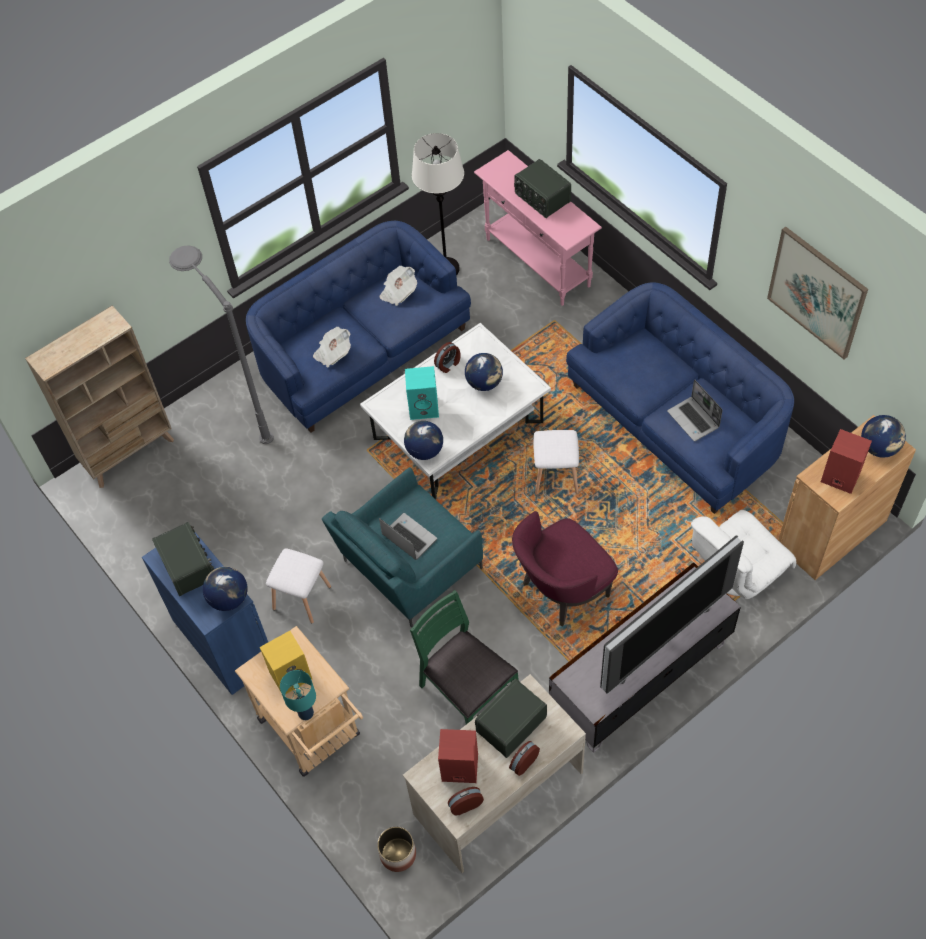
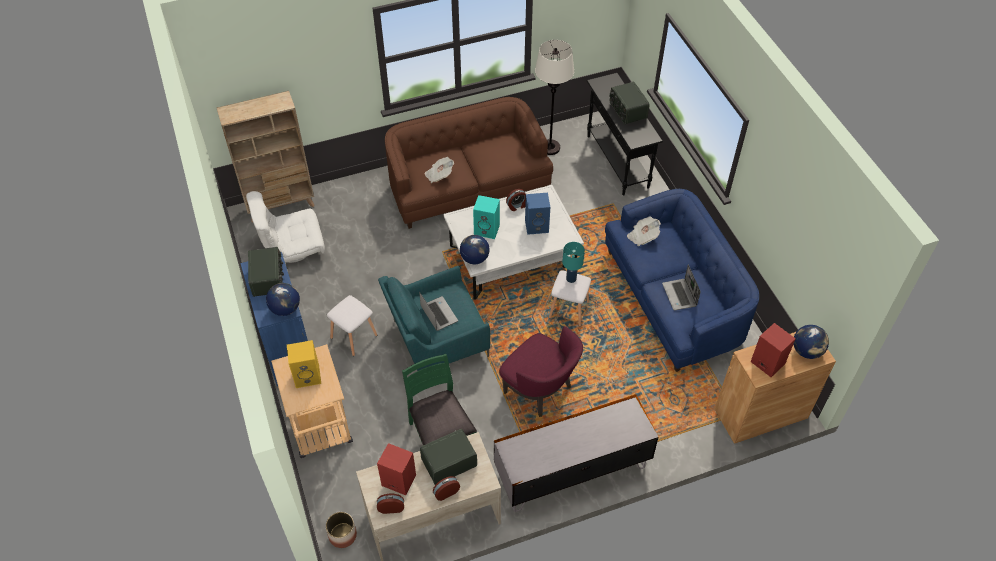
camera: 15 degrees right, 5 degrees down
(240, 410) = (367, 199): grey floor lamp -> none
(305, 713) = (305, 405): turquoise table lamp -> turquoise table lamp (570, 279)
(362, 352) = (467, 186): blue sofa -> brown sofa
(398, 292) = (502, 148): newspaper -> newspaper (642, 236)
(484, 383) = (537, 226): globe -> blue speaker
(537, 263) = (617, 162): pink console table -> black console table
(562, 590) = (540, 390): purple armchair -> purple armchair turned 120 degrees counterclockwise
(658, 638) = (586, 439): television -> none
(736, 570) = (676, 417): white armchair -> white armchair (292, 247)
(817, 292) = (792, 218): picture -> none

